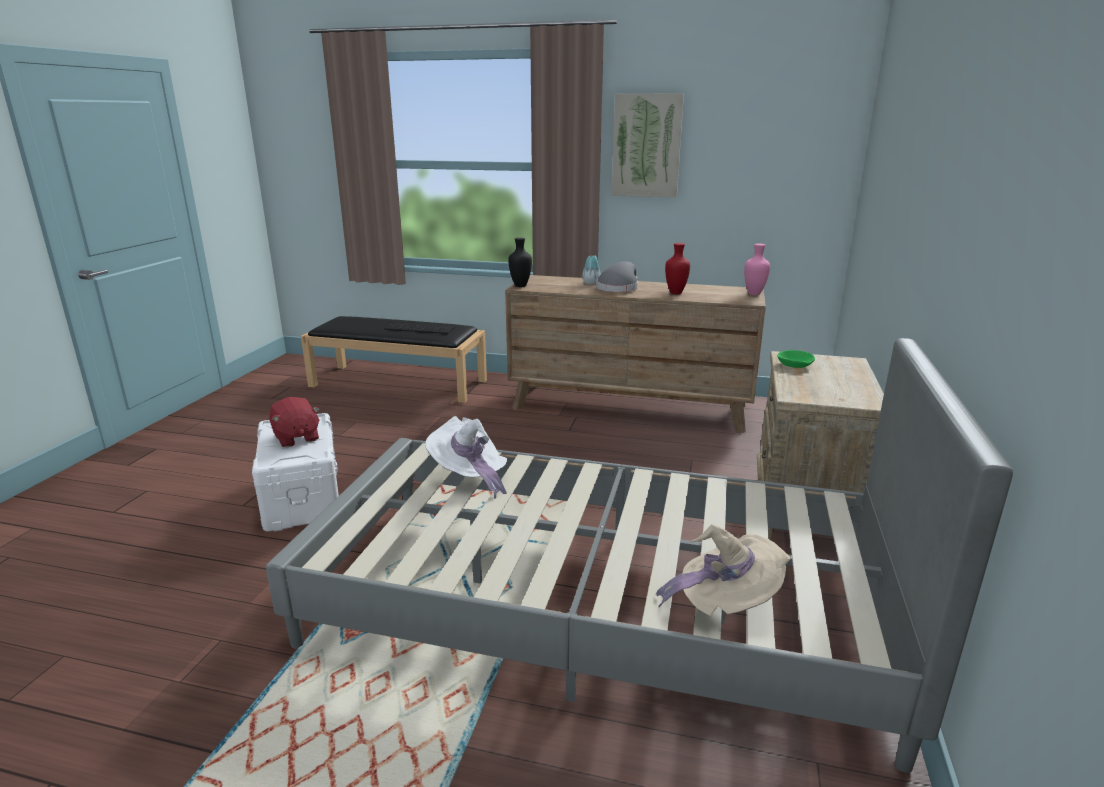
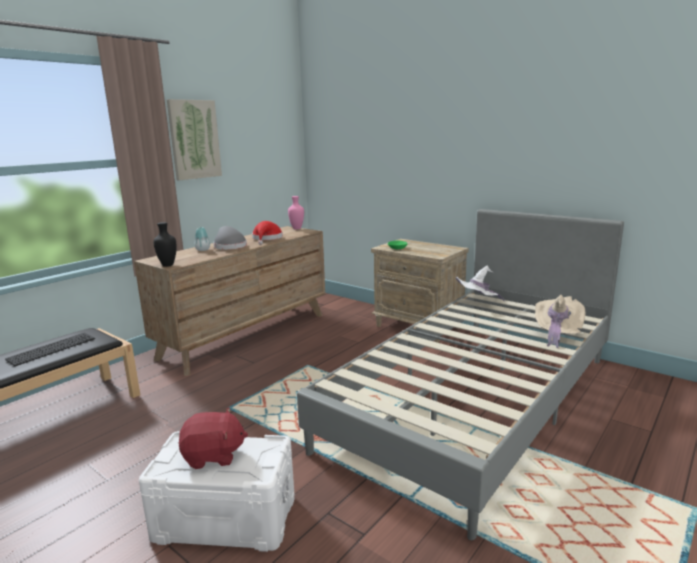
camera: 65 degrees left, 5 degrees down
(469, 477) = (389, 373): white hat -> white hat (477, 303)
(676, 293) = (267, 239): red vase -> red hat

